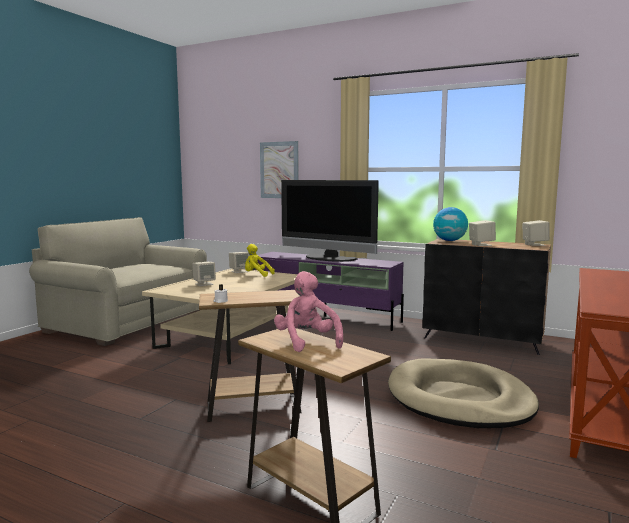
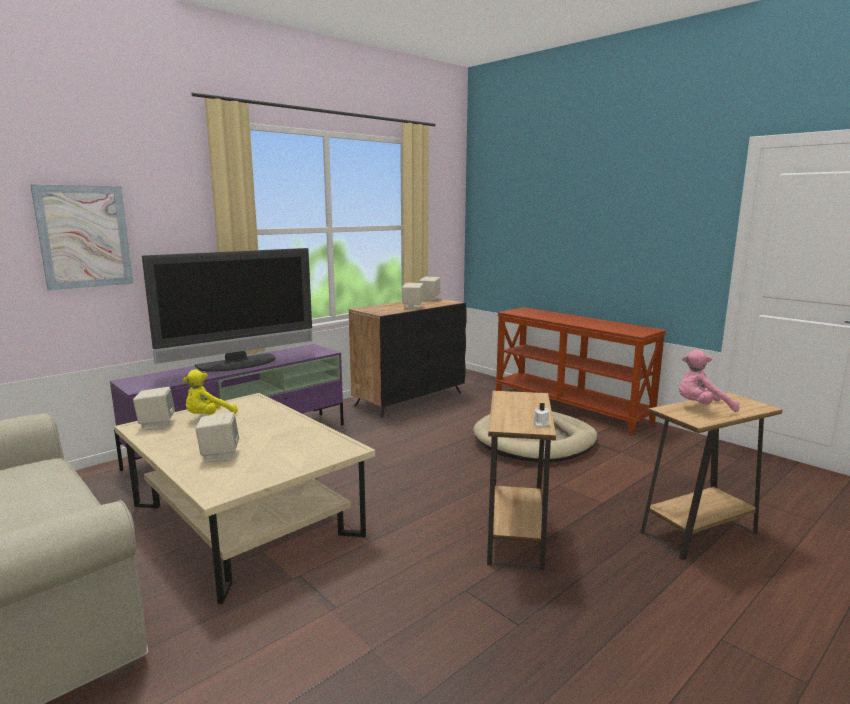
camera: 70 degrees left, 5 degrees up
(449, 240) = (373, 309): globe -> none

